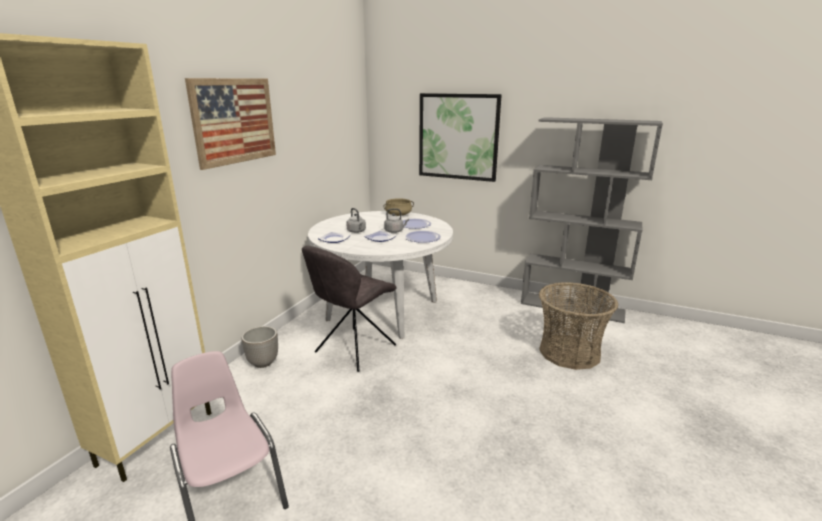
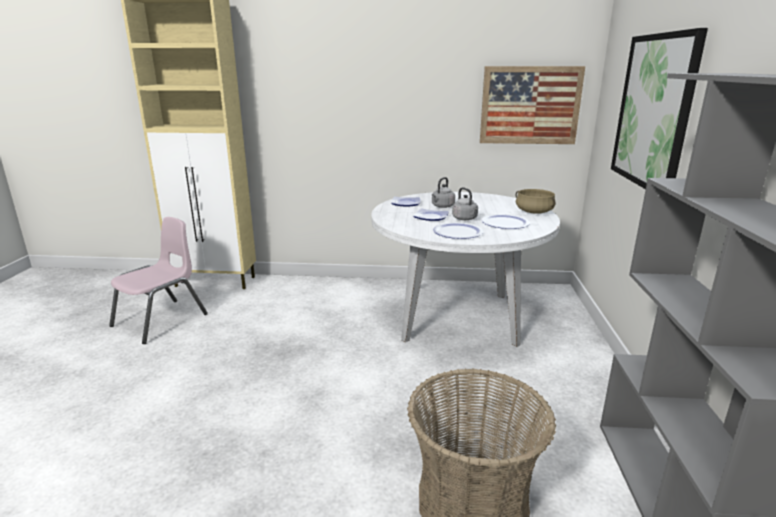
camera: 70 degrees right, 0 degrees up
(234, 121) = (346, 63): picture -> picture (530, 105)
(263, 363) = (317, 287): planter -> none
(353, 350) = (361, 319): grey chair -> none

